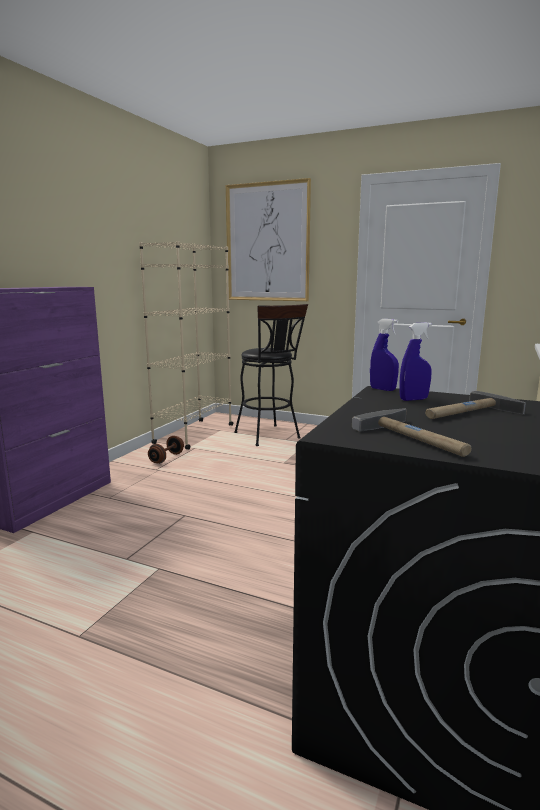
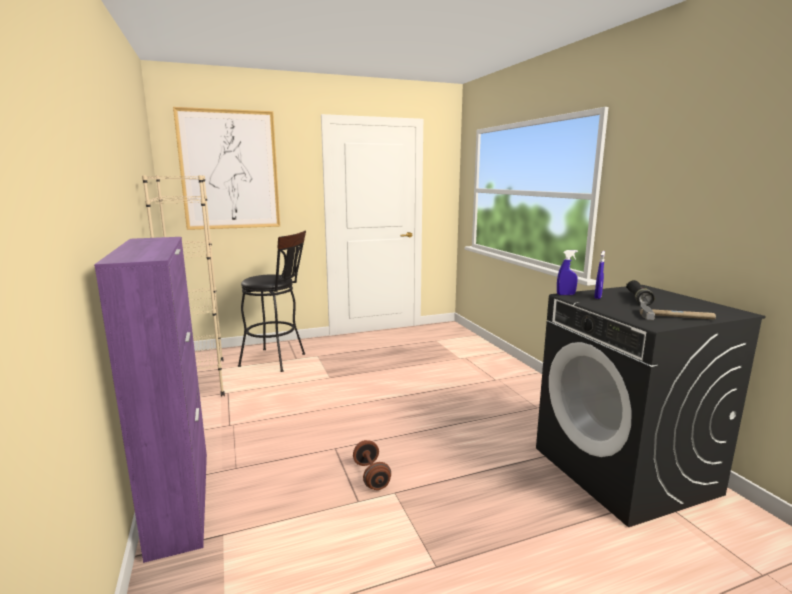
camera: 45 degrees left, 0 degrees up
(166, 458) = (219, 411): brown dumbbell -> brown dumbbell (371, 476)
(468, 413) = (638, 299): hammer -> black flashlight

